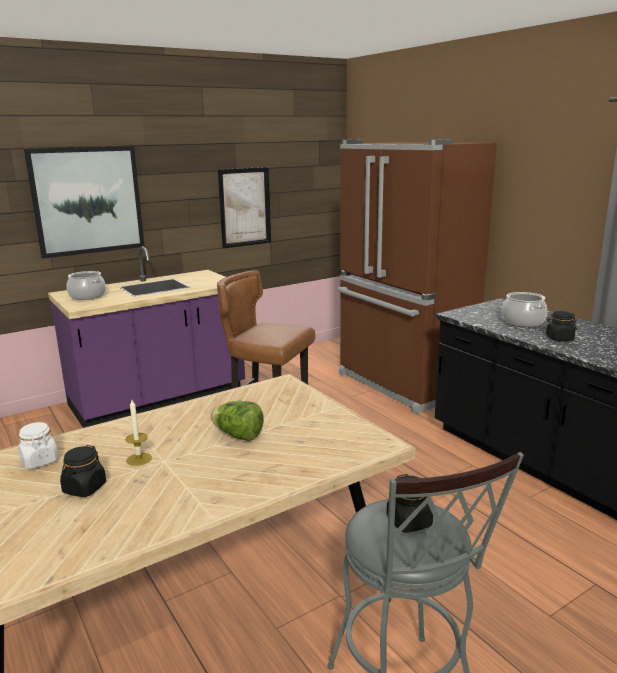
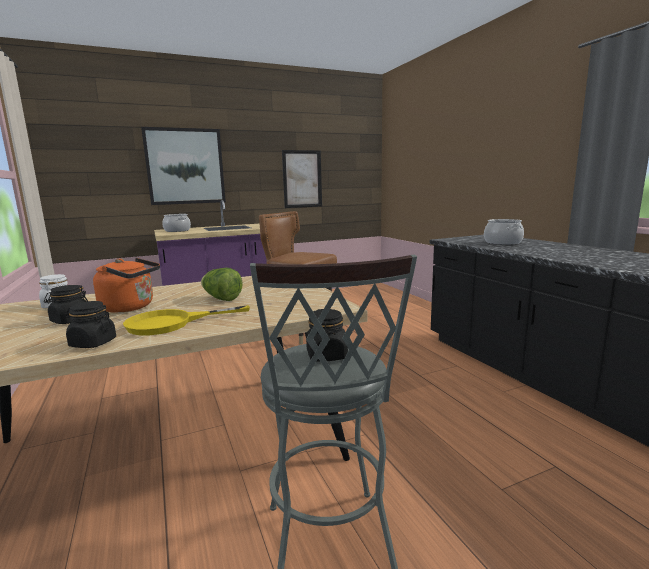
camera: 10 degrees right, 5 degrees down
(139, 459) = (131, 307): candle -> orange kettle
(213, 484) = (172, 323): none -> yellow frying pan
(402, 384) = (414, 311): brown fridge -> none
(559, 338) = (531, 250): black jar -> black jar (93, 343)

